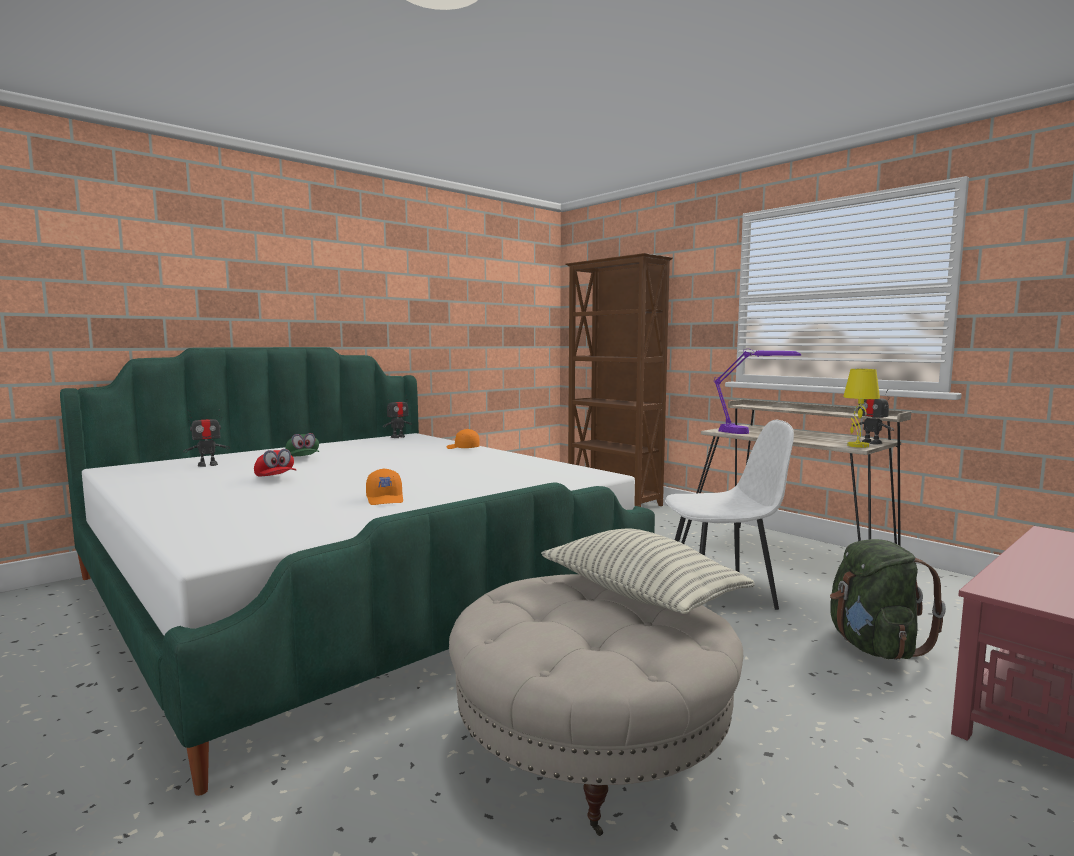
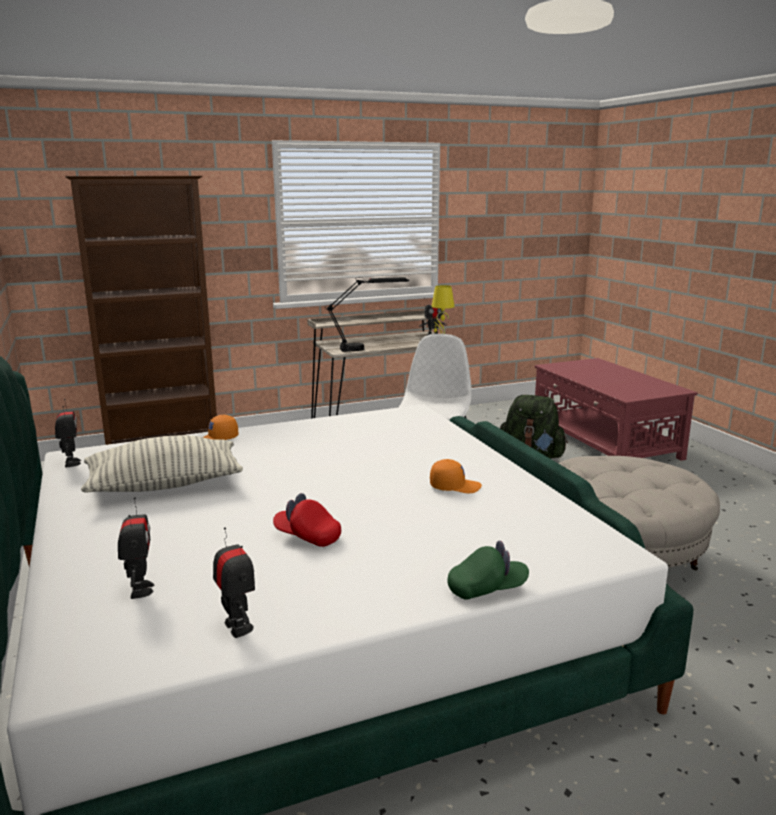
camera: 70 degrees left, 10 degrees up
(148, 481) = (237, 627): none -> toy robot
(275, 479) = (307, 537): red cap -> red cap turned 135 degrees counterclockwise
(303, 459) = (175, 522): green cap -> green cap (487, 589)
(640, 594) = (594, 464): pillow -> pillow (164, 485)
(750, 434) = (368, 348): purple table lamp -> black table lamp

